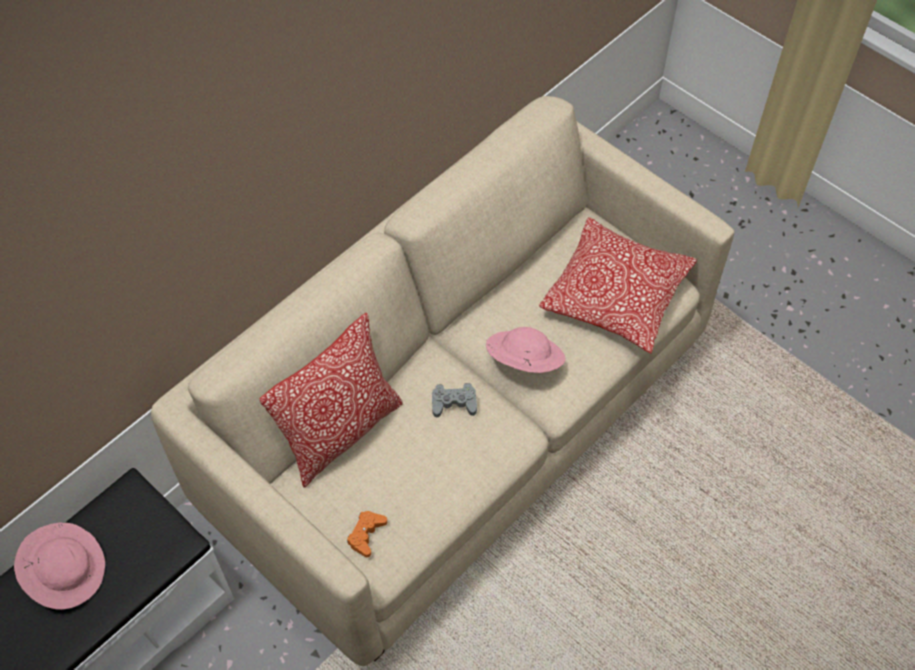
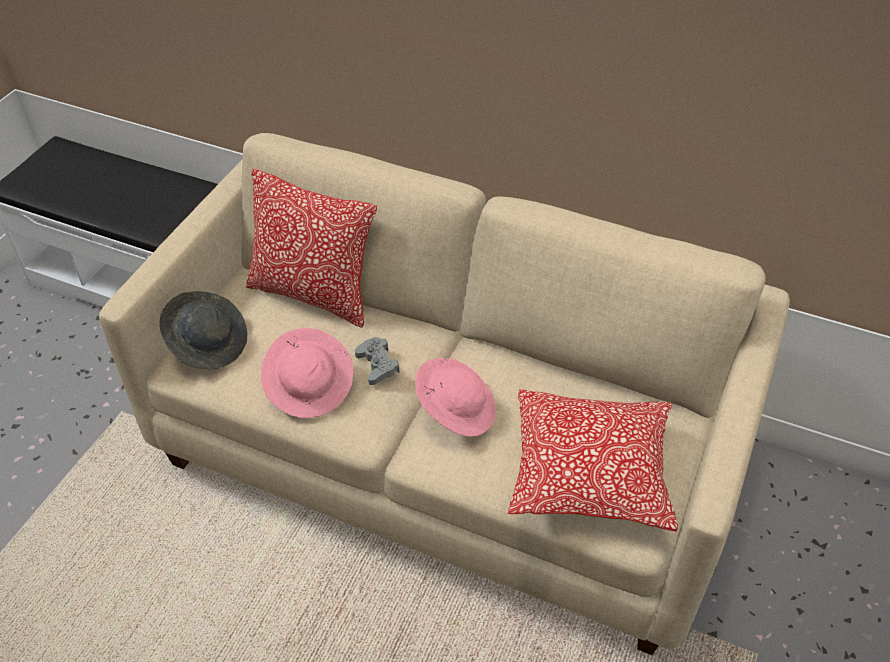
camera: 70 degrees right, 10 degrees down
(67, 572) = (138, 187): pink hat -> pink hat (310, 387)
(366, 535) = (208, 343): orange game controller -> grey hat

